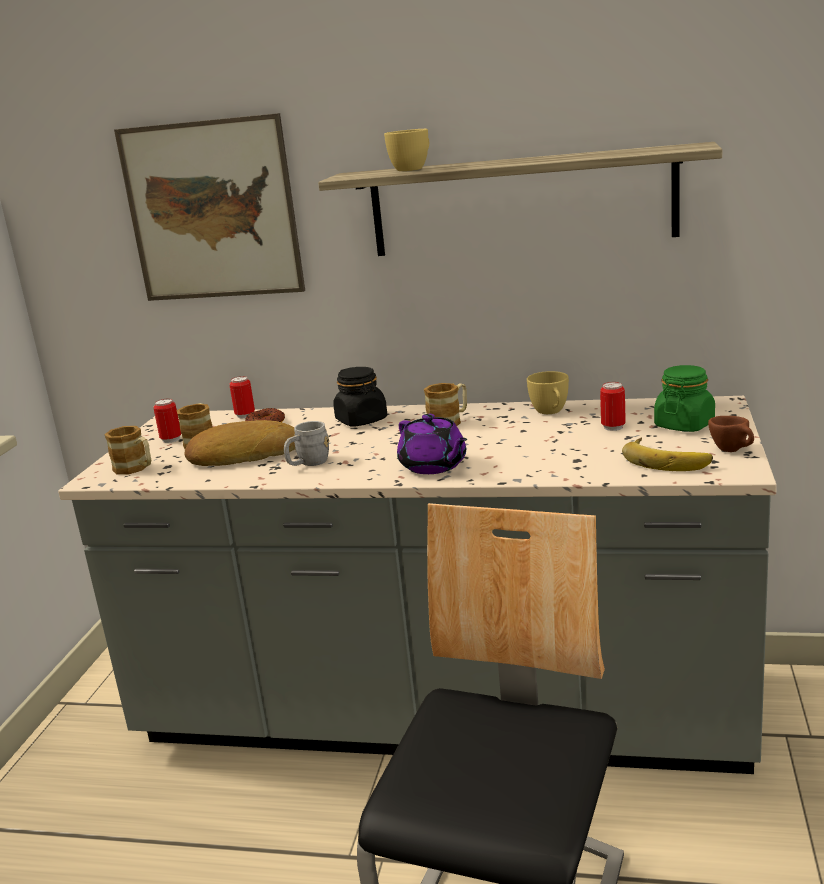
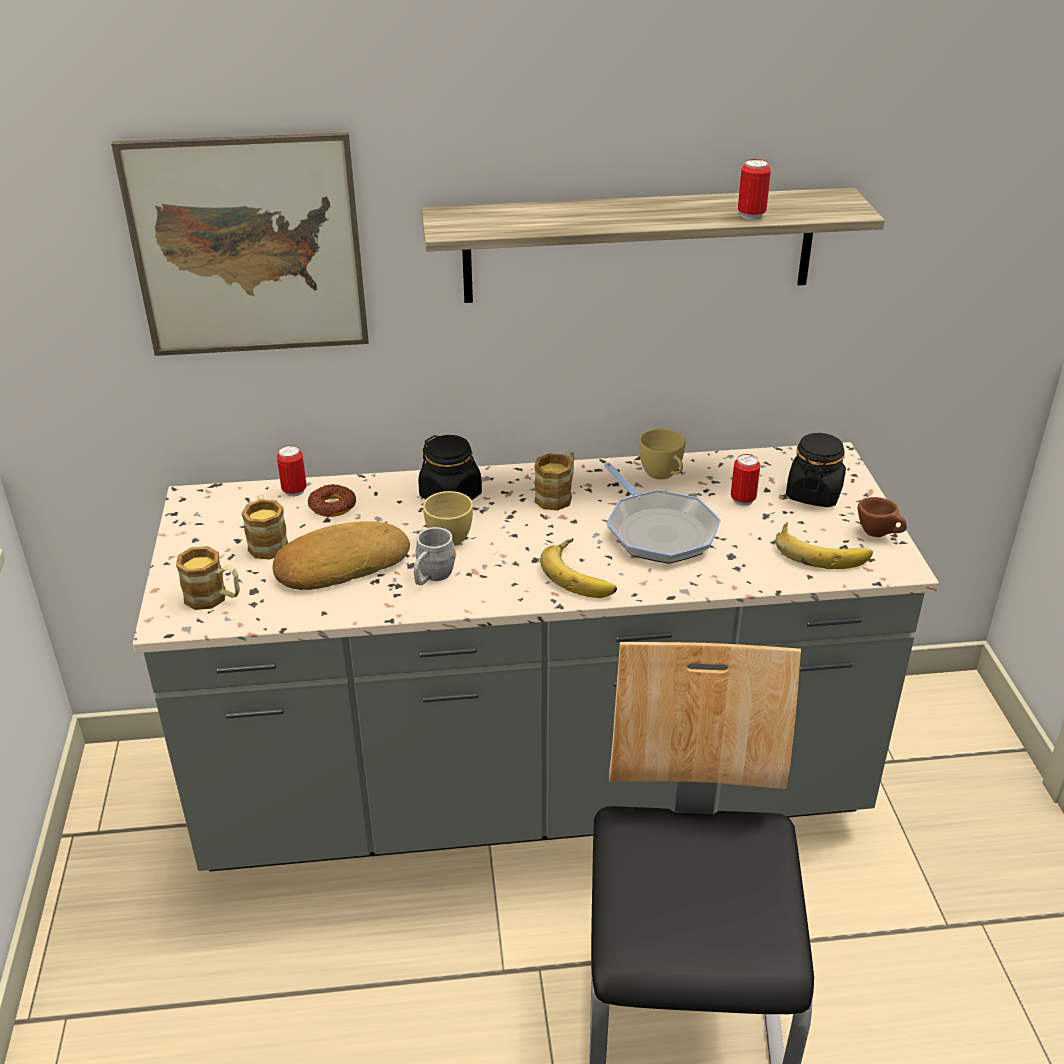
camera: 20 degrees left, 15 degrees up
(171, 440) = (224, 541): can -> can (751, 215)
(413, 169) = (528, 215): yellow cup -> yellow cup (452, 535)
(434, 466) = (582, 574): purple teapot -> banana
(521, 443) = (658, 531): none -> frying pan
(684, 425) = (813, 494): green jar -> black jar

